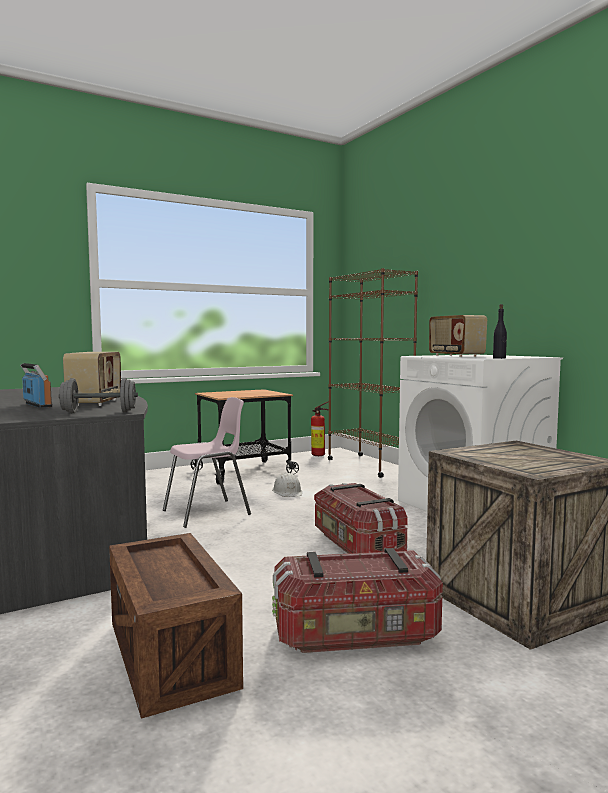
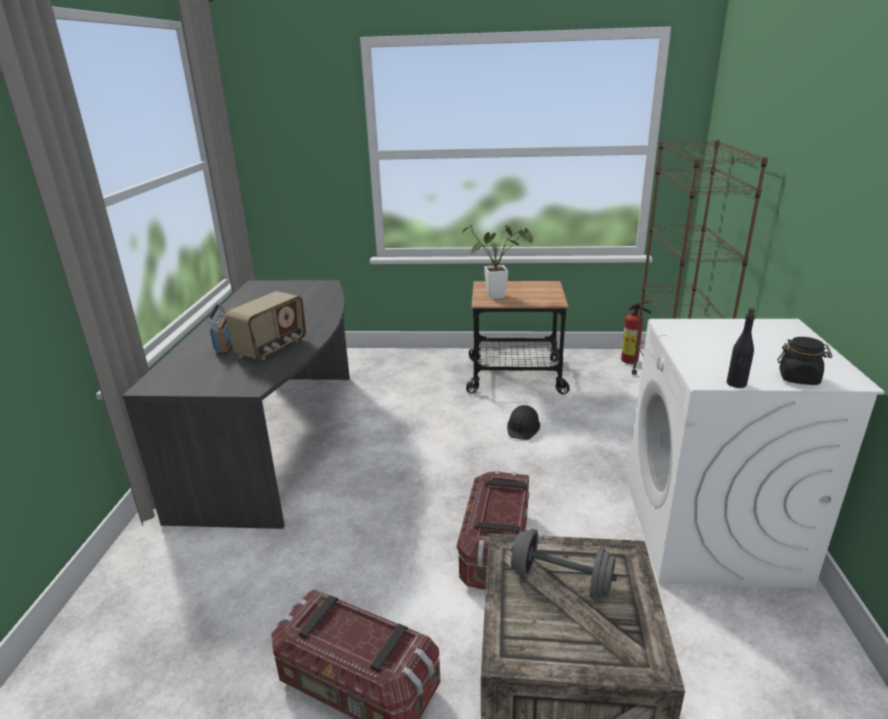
camera: 35 degrees right, 20 degrees up
(99, 412) = (234, 383): grey dumbbell -> grey dumbbell (561, 581)
(170, 654) = (216, 631): crate -> none
(208, 513) = (416, 440): pink chair -> none
(232, 394) = (500, 296): none -> potted plant
(287, 492) = (523, 427): white hard hat -> black hard hat
(455, 356) = (717, 340): radio -> none
(521, 357) = (799, 378): none -> black jar

